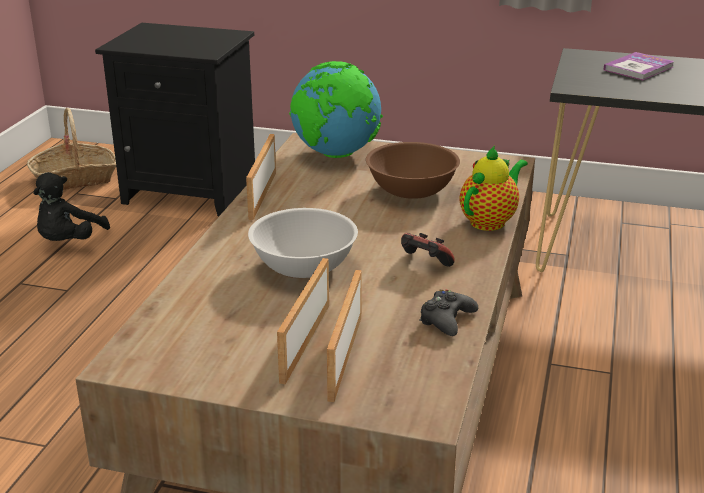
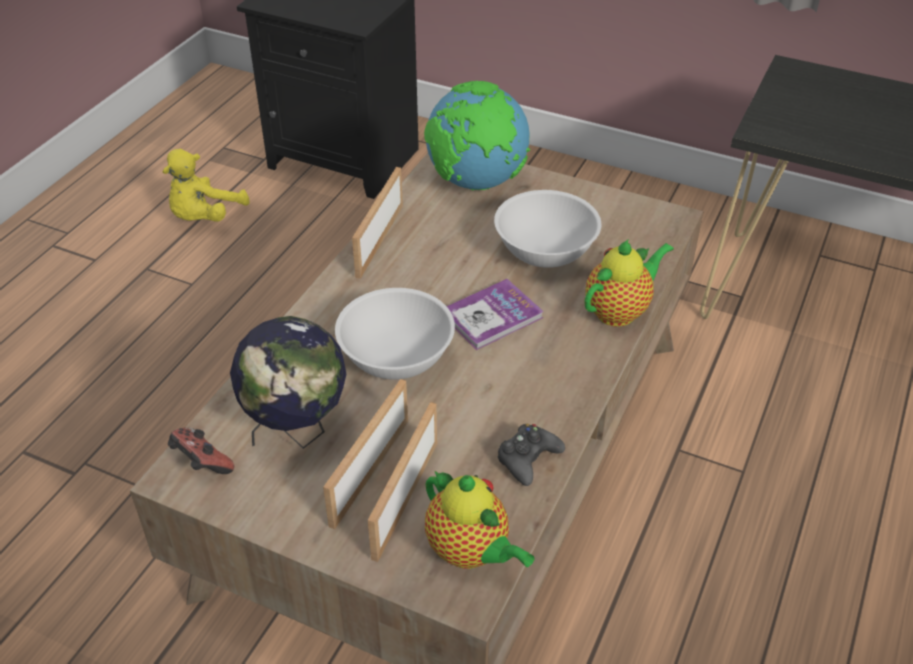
camera: 10 degrees right, 15 degrees up
(69, 242) = (204, 217): black plush toy -> yellow plush toy
(75, 179) = (226, 127): basket -> none
(228, 322) = (298, 432): none -> globe
(412, 191) = (545, 252): brown bowl -> white bowl
(418, 386) = (471, 552): none -> teapot
(424, 264) = (527, 370): game controller -> game controller (201, 464)
(638, 68) = (855, 102): book -> book (492, 316)

